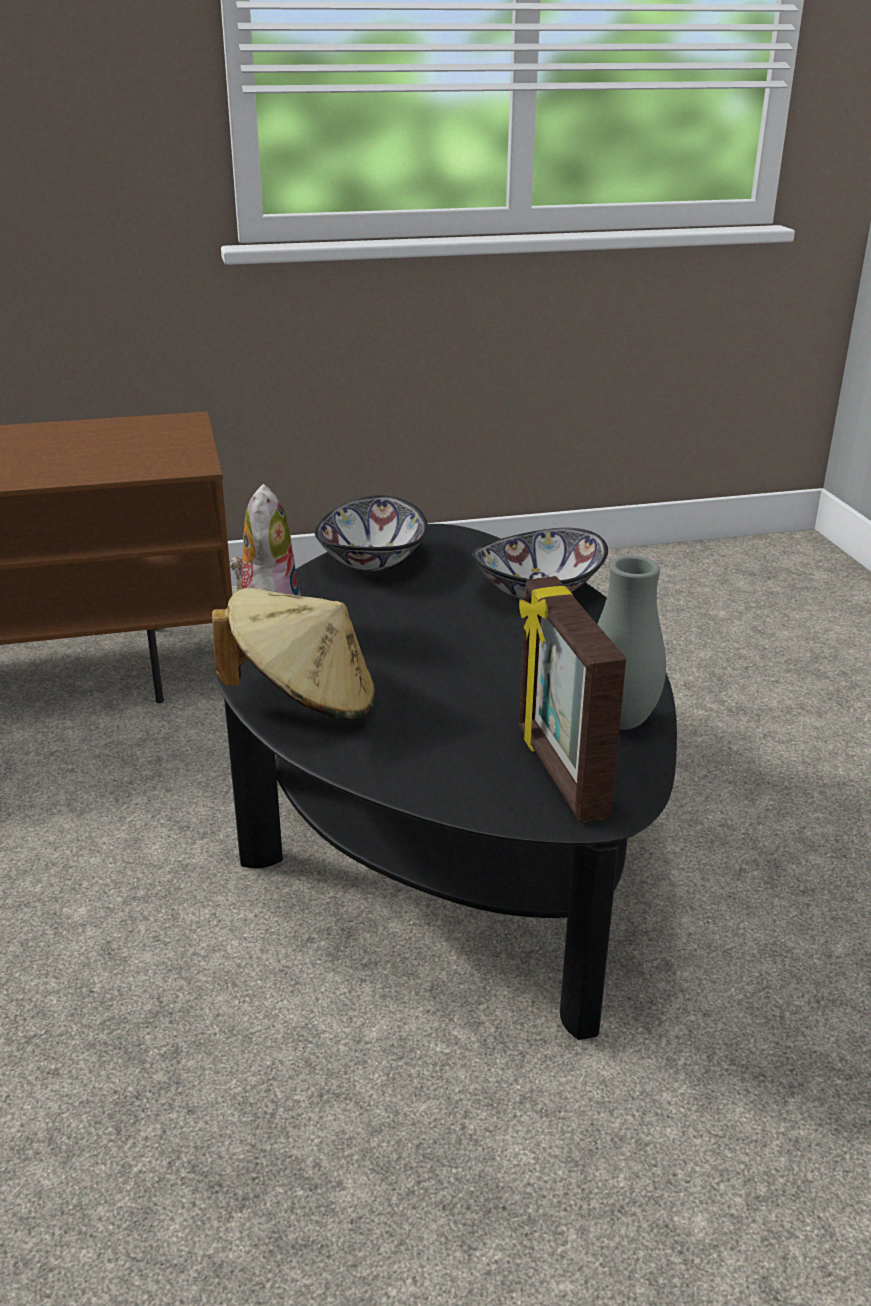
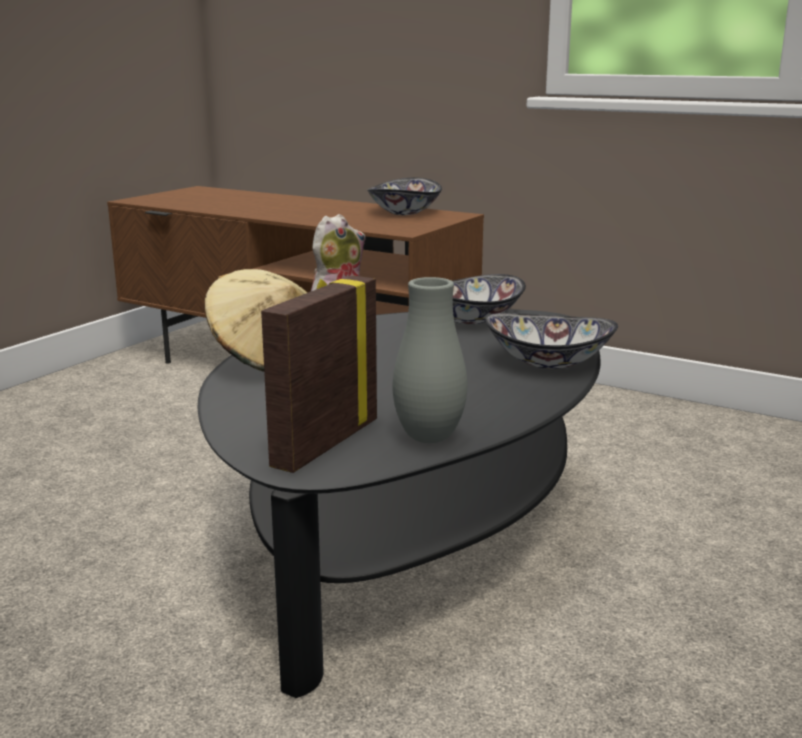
camera: 45 degrees right, 10 degrees down
(112, 431) = (403, 212): none -> bowl

